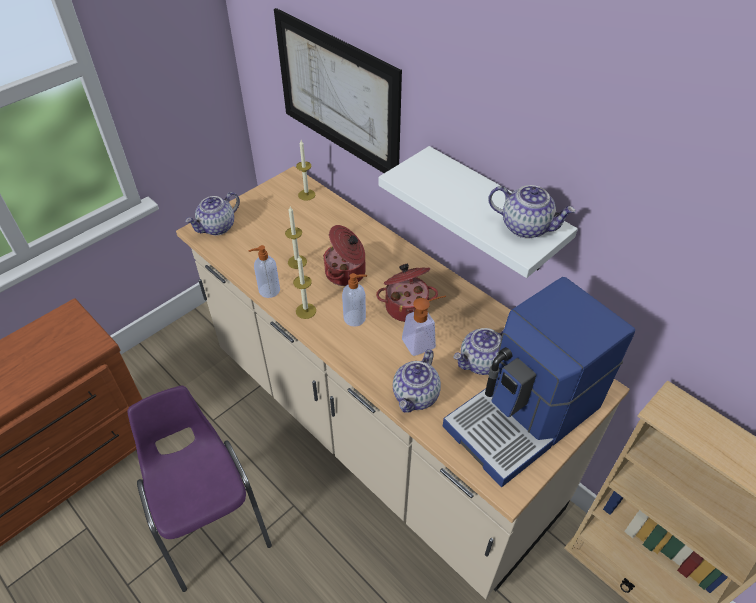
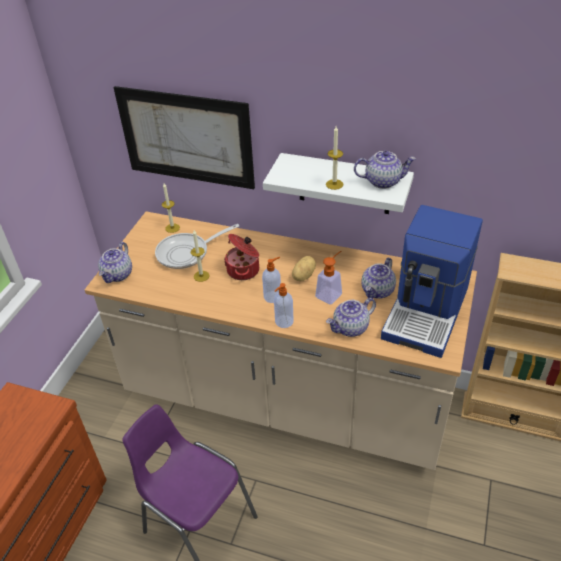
camera: 25 degrees left, 5 degrees down
(268, 290) = (194, 303): soap dispenser -> soap dispenser (283, 322)
(301, 229) = (187, 253): none -> frying pan
(306, 311) = (233, 306): candle -> candle (334, 184)
(406, 306) = (303, 276): cooking pot -> potato
(416, 396) = (350, 328): teapot -> teapot turned 60 degrees clockwise

